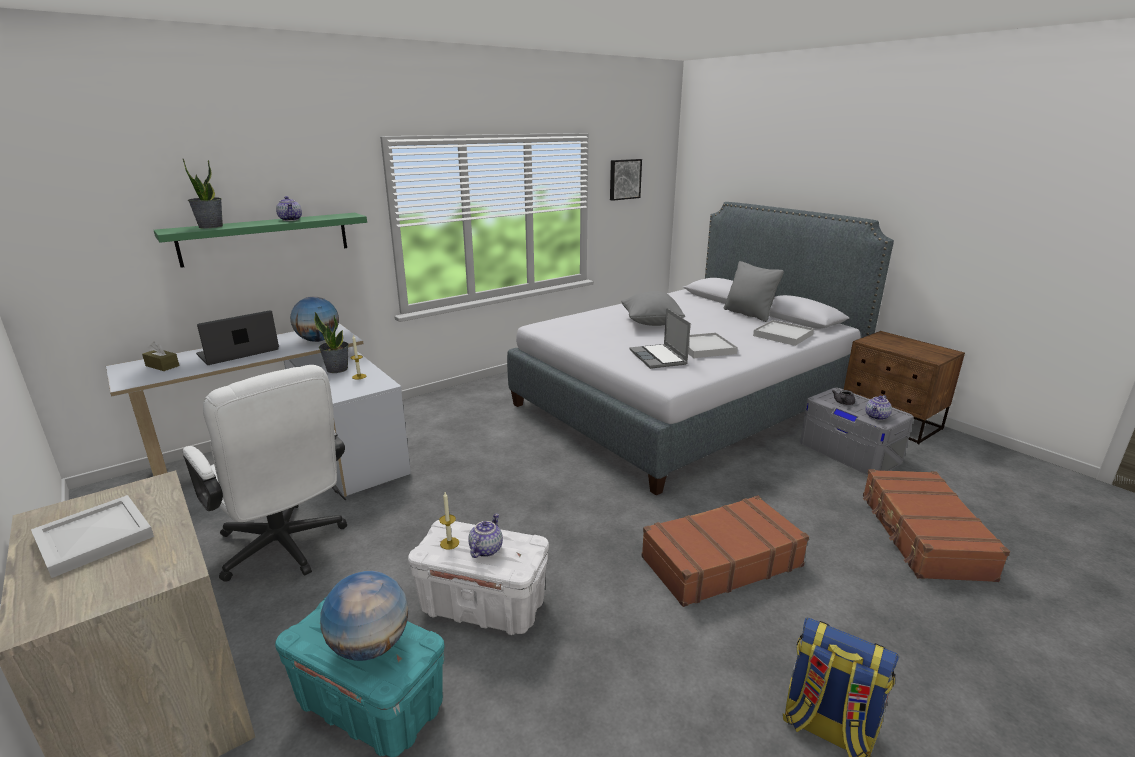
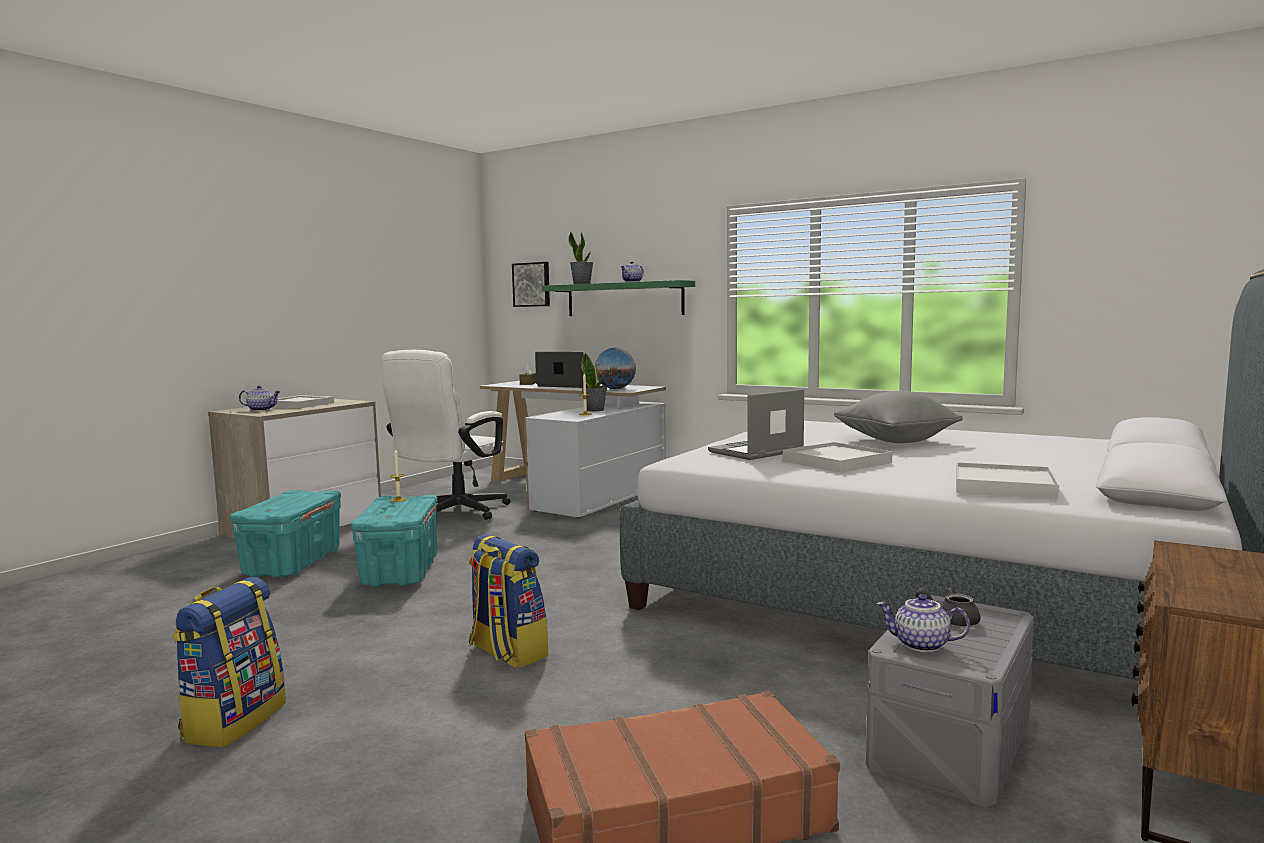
camera: 70 degrees right, 15 degrees down
(370, 645) = (280, 503): globe -> none
(482, 606) = (400, 571): white storage box -> turquoise storage box
(485, 549) = (392, 508): teapot -> teapot (261, 410)
(624, 179) = (1113, 247): picture -> picture (532, 284)
(720, 561) = (506, 652): brown suitcase -> backpack
(749, 314) = (1086, 469): grey pillow -> none

